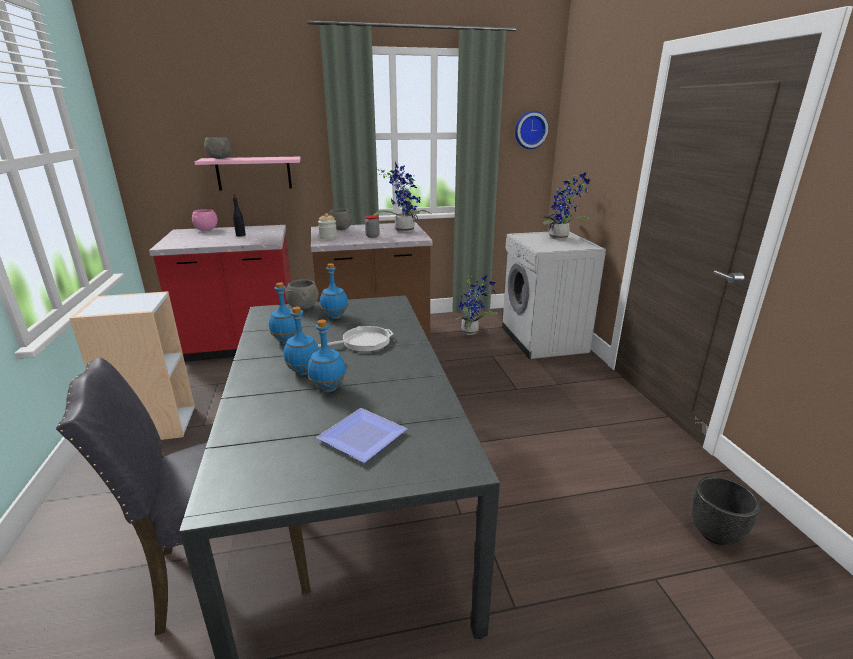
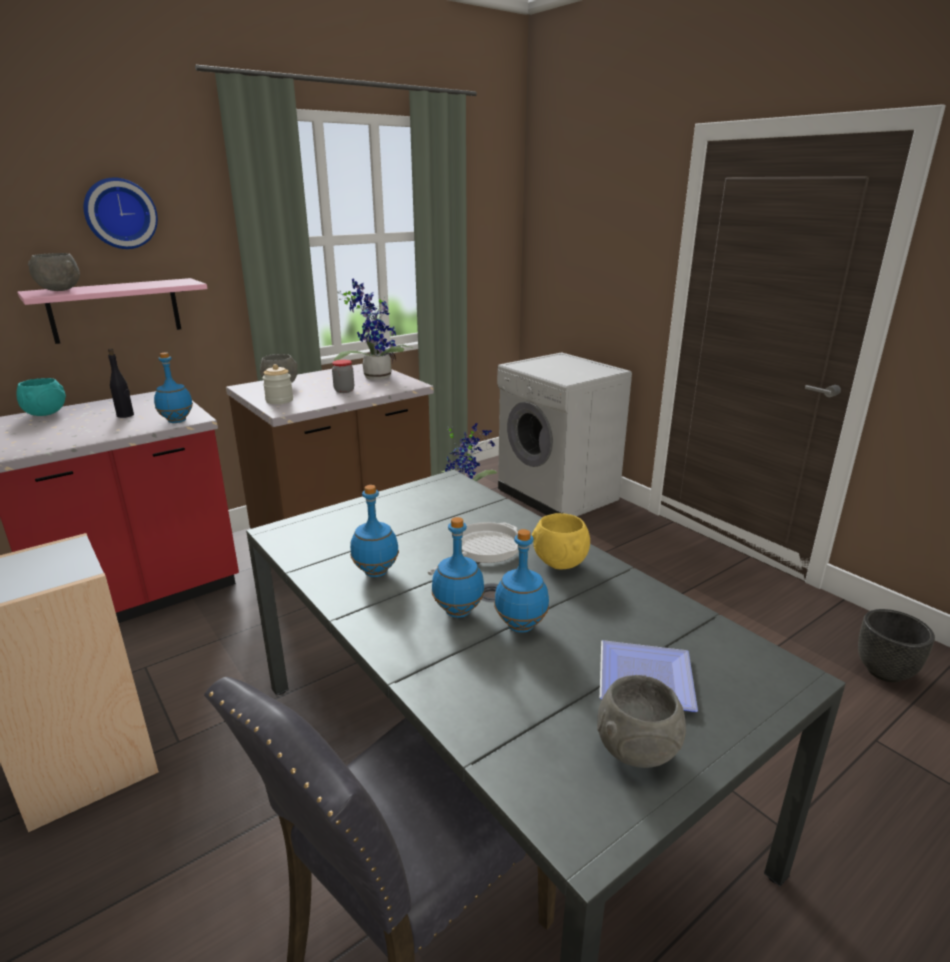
camera: 25 degrees left, 0 degrees up
(206, 230) = (45, 414): pink bowl -> turquoise bowl
(304, 308) = (335, 515): grey bowl -> grey bowl (636, 749)
(335, 317) = (398, 519): blue bottle -> blue bottle (177, 421)
(398, 361) = (559, 563): none -> yellow bowl
(530, 130) = (494, 225): wall clock -> wall clock (120, 213)
(561, 238) = (568, 363): potted plant -> none

